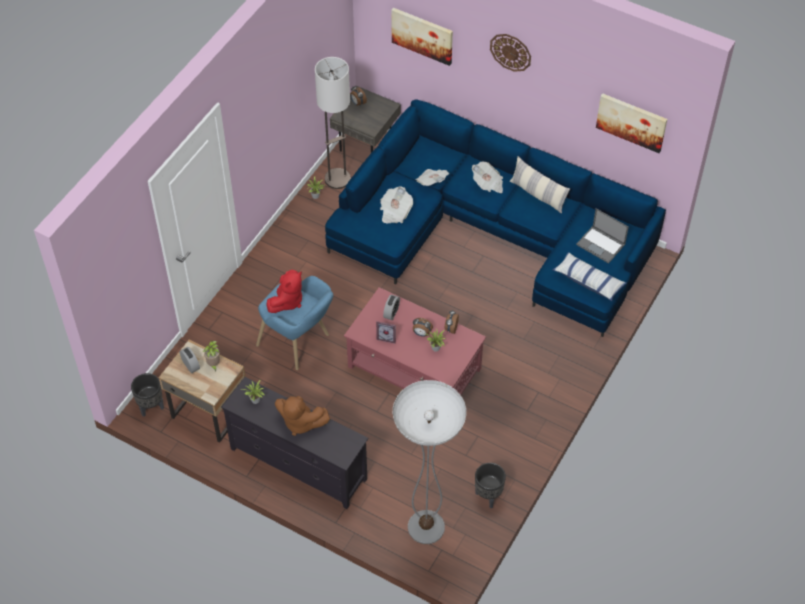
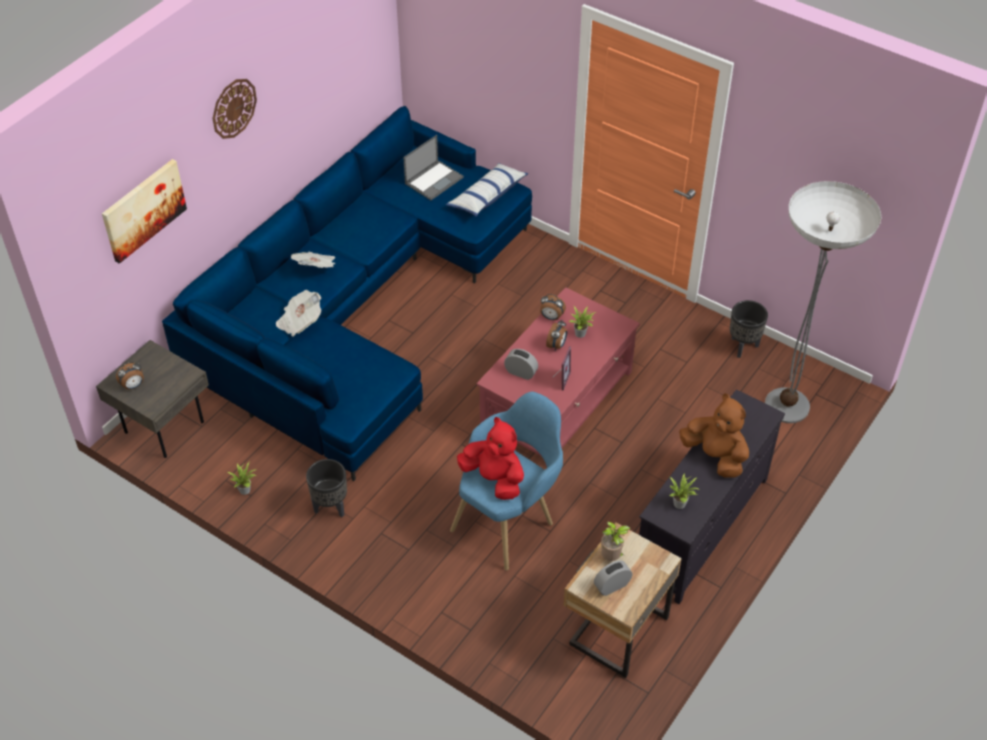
camera: 85 degrees left, 5 degrees down
(151, 407) = (605, 706): black planter -> black planter (330, 507)
(300, 422) = (715, 456): brown plush toy -> brown plush toy turned 75 degrees counterclockwise
(337, 179) = (219, 463): floor lamp -> none
(395, 212) = (345, 362): newspaper -> none
(538, 194) = (344, 225): pillow -> none
(631, 122) = (352, 49): picture -> none

